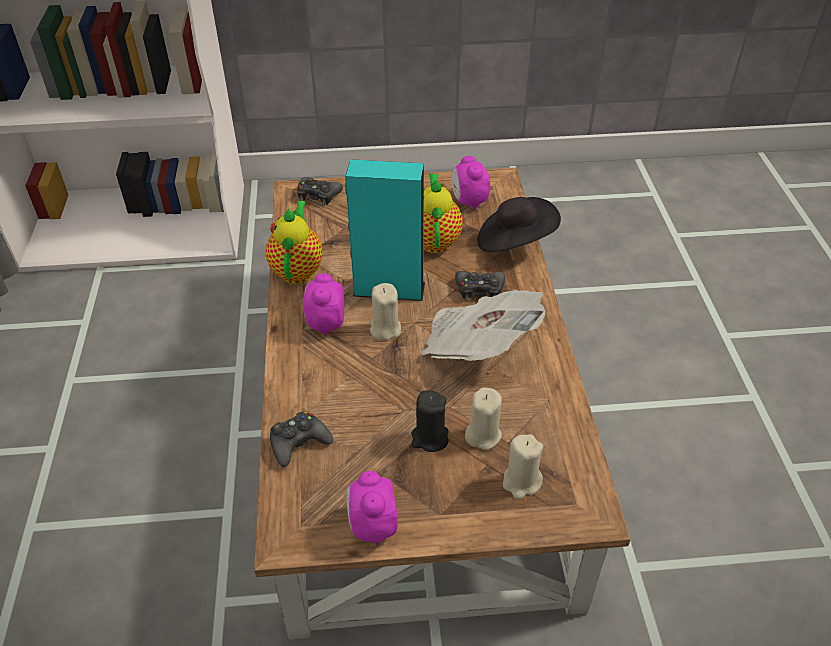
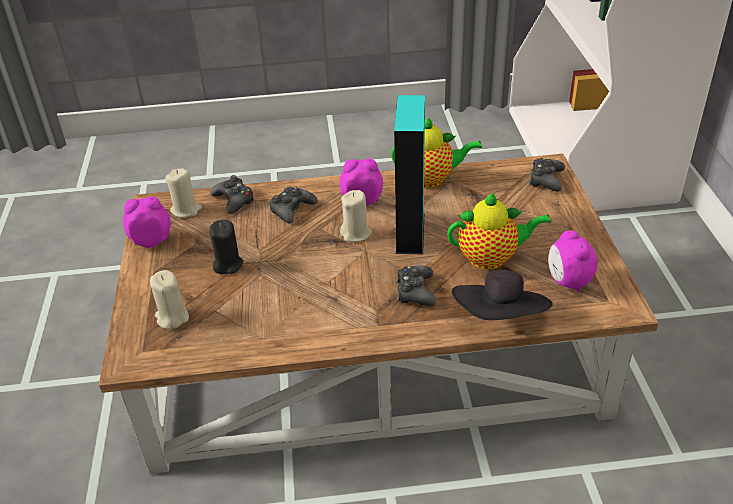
camera: 90 degrees right, 5 degrees down
(330, 384) = (292, 209): none -> black game controller
(469, 201) = (568, 281): alarm clock -> alarm clock turned 90 degrees counterclockwise
(478, 346) = (333, 291): newspaper -> none
(483, 435) = (226, 295): beige candle -> beige candle (186, 210)

